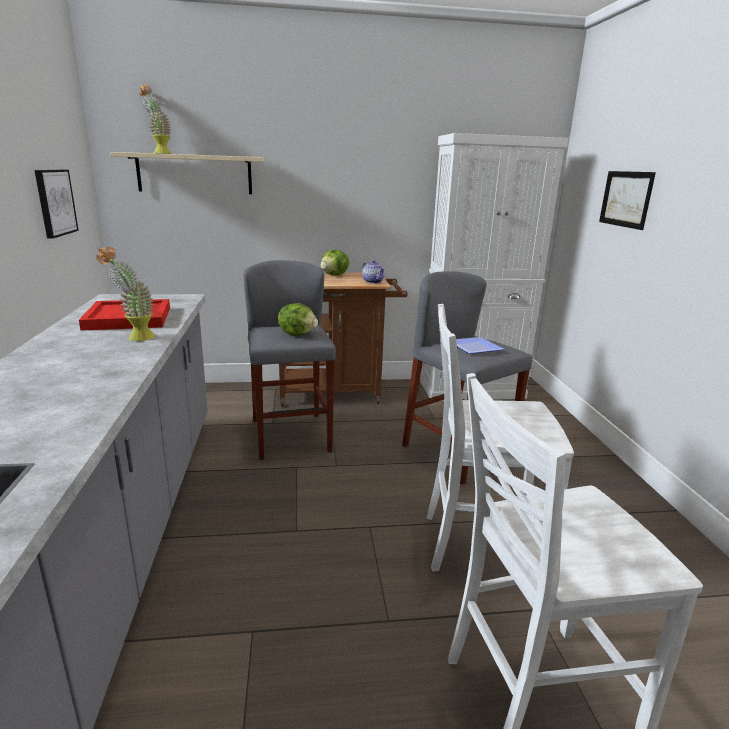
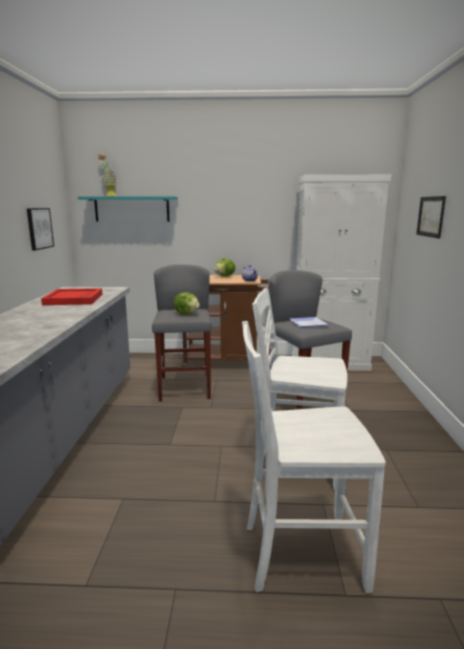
camera: 10 degrees right, 5 degrees down
(134, 338) = (71, 309): potted plant -> none
(194, 174) = (132, 209): beige shelf -> turquoise shelf

